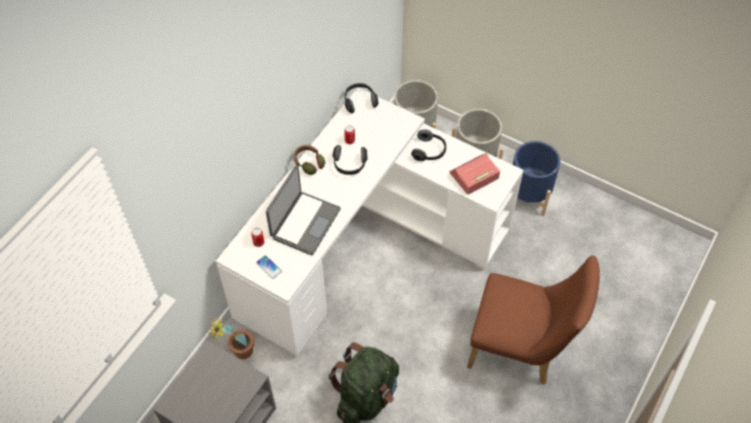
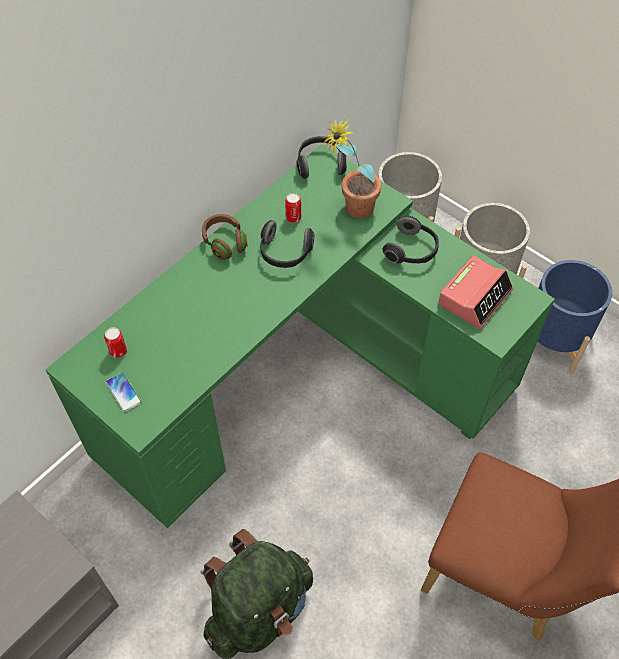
camera: 10 degrees right, 0 degrees up
(238, 354) = (85, 510): potted plant -> potted plant (351, 210)
(304, 223) = (196, 331): laptop -> none
(363, 244) = (301, 376): white desk -> green desk
(474, 176) = (474, 297): alarm clock -> alarm clock turned 150 degrees clockwise

